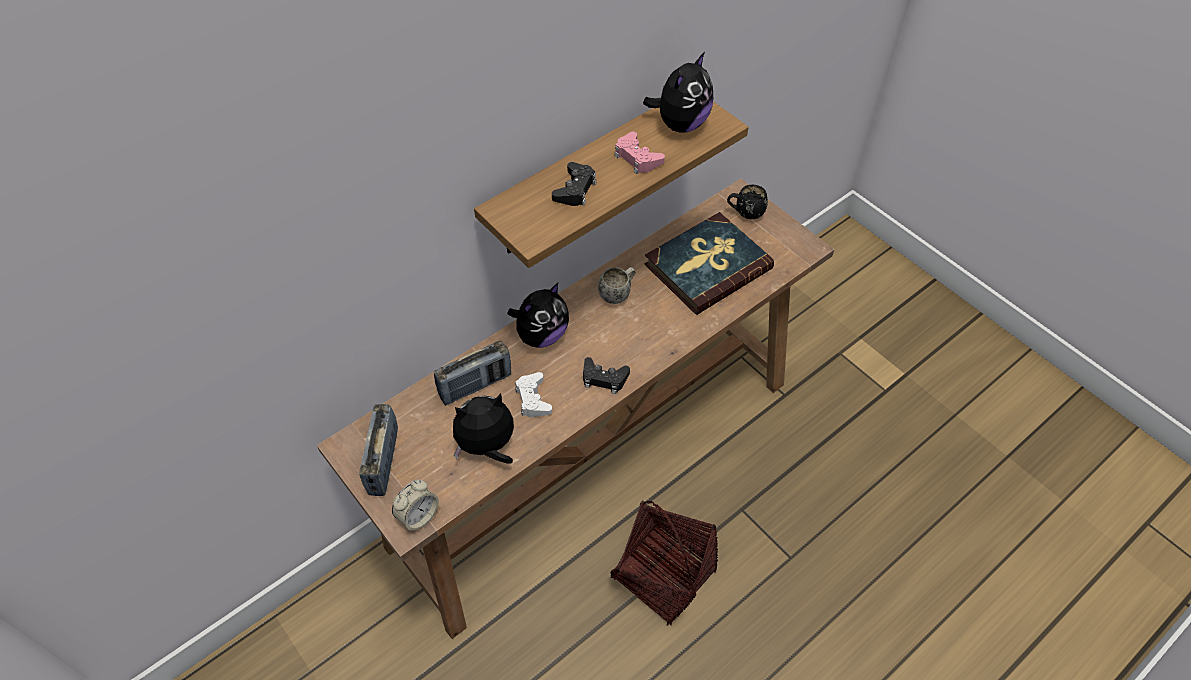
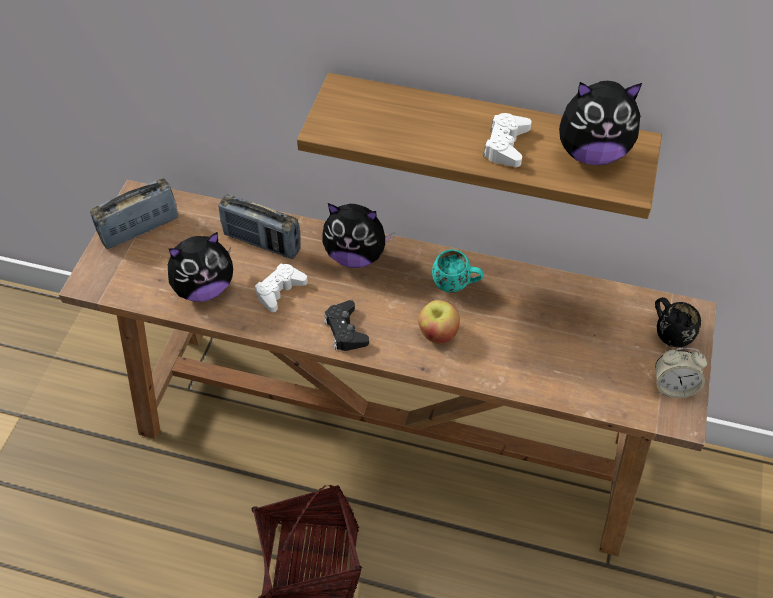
camera: 55 degrees right, 0 degrees up
(418, 516) = (103, 283): alarm clock -> alarm clock (673, 386)
(487, 447) = (204, 288): plush toy -> plush toy turned 120 degrees clockwise
(575, 189) = (416, 124): black game controller -> none
(618, 293) = (456, 284): white mug -> turquoise mug
(637, 158) = (506, 145): pink game controller -> white game controller
(650, 327) = (437, 333): none -> apple
(707, 266) = (561, 338): book -> none

